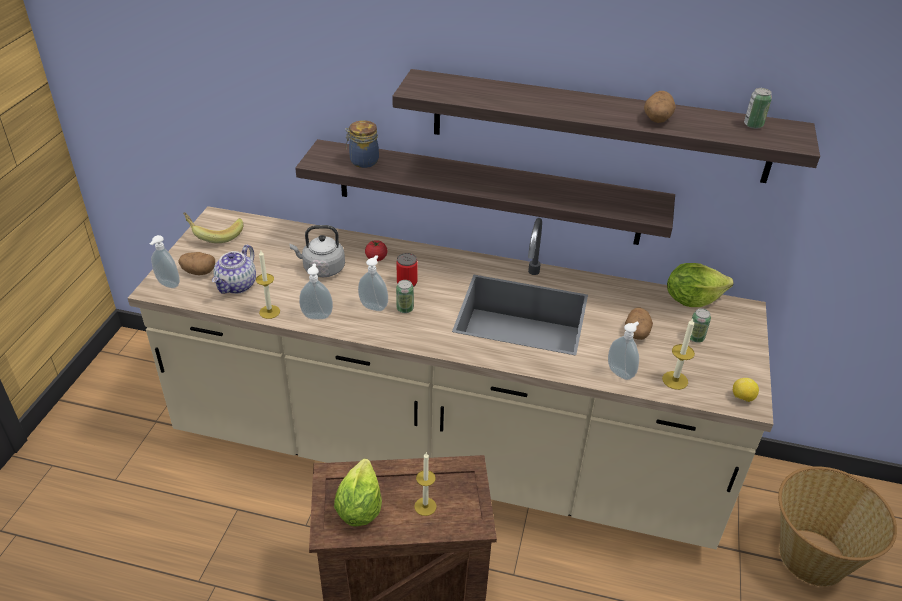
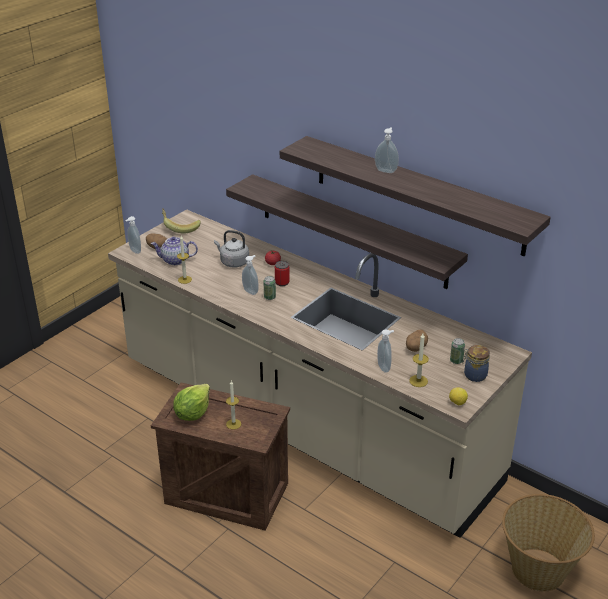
camera: 25 degrees right, 5 degrees down
(237, 285) = (175, 260): teapot -> teapot turned 45 degrees clockwise
(317, 315) = (212, 288): soap dispenser -> soap dispenser (386, 170)
(362, 161) = (270, 193): jar -> jar (474, 375)
(657, 119) = (437, 194): potato -> none
(692, 299) = (475, 337): lettuce -> none
(753, 125) = (502, 209): can -> none

